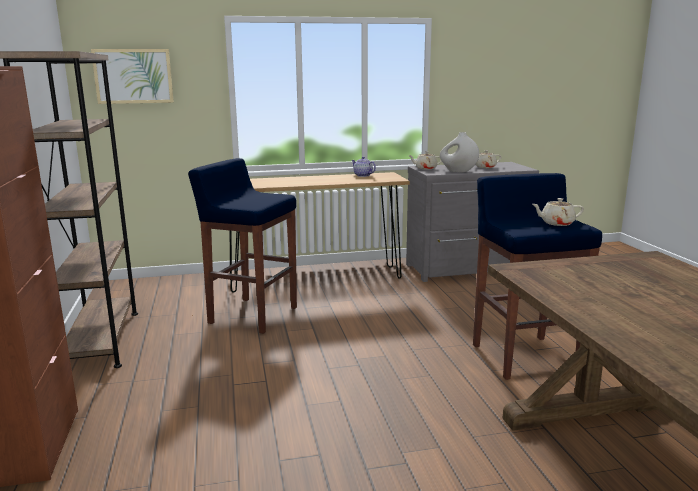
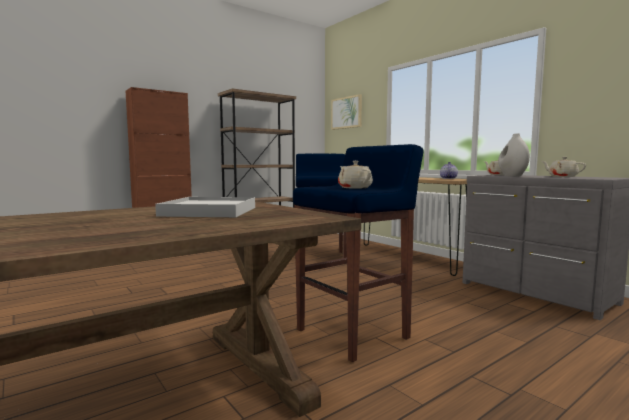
camera: 65 degrees right, 10 degrees down
(614, 286) = (210, 211): none -> white tray

